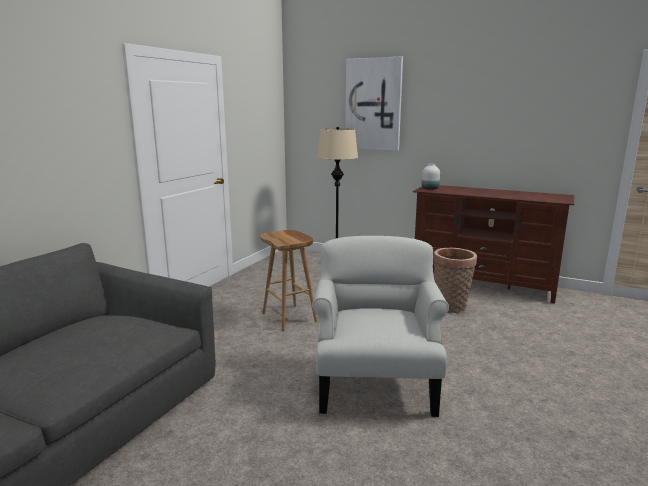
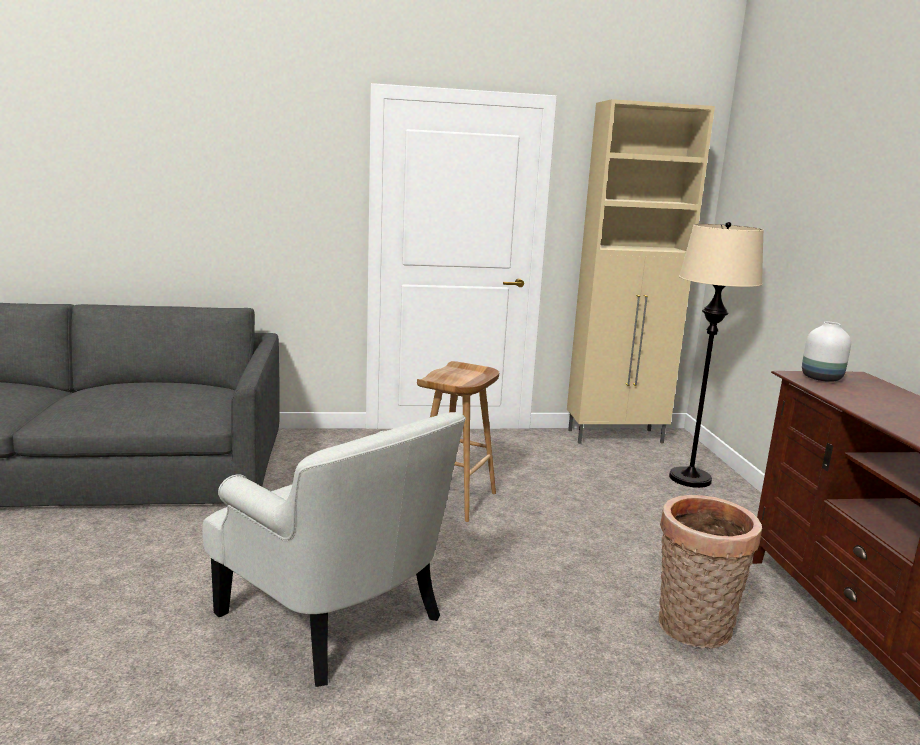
camera: 55 degrees right, 0 degrees up
(275, 261) = (616, 437): none -> beige cabinet
(373, 104) = (823, 185): picture -> none
(375, 382) = (337, 615): white armchair -> white armchair turned 75 degrees clockwise

